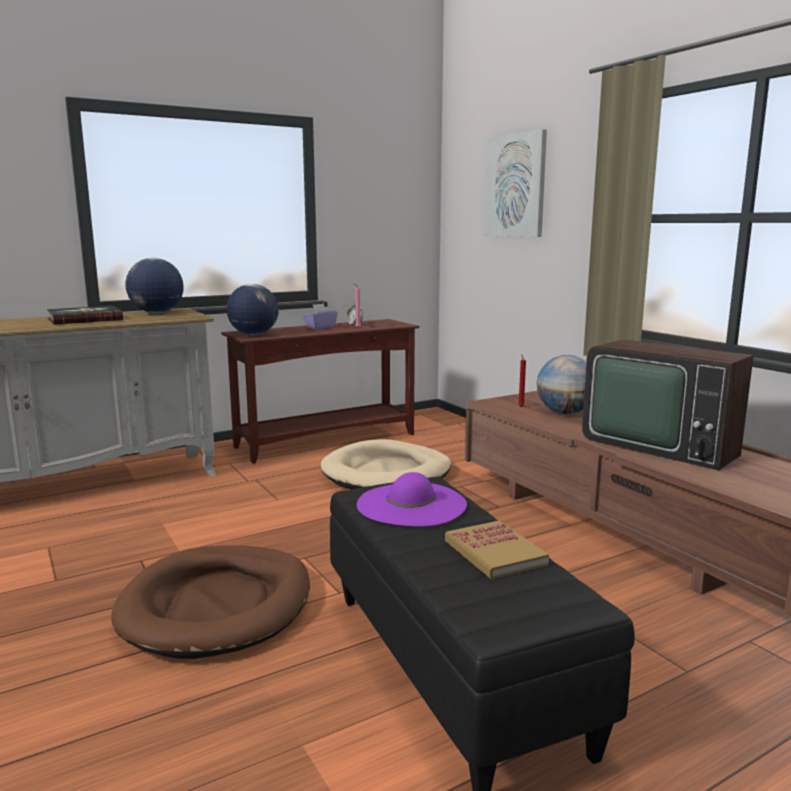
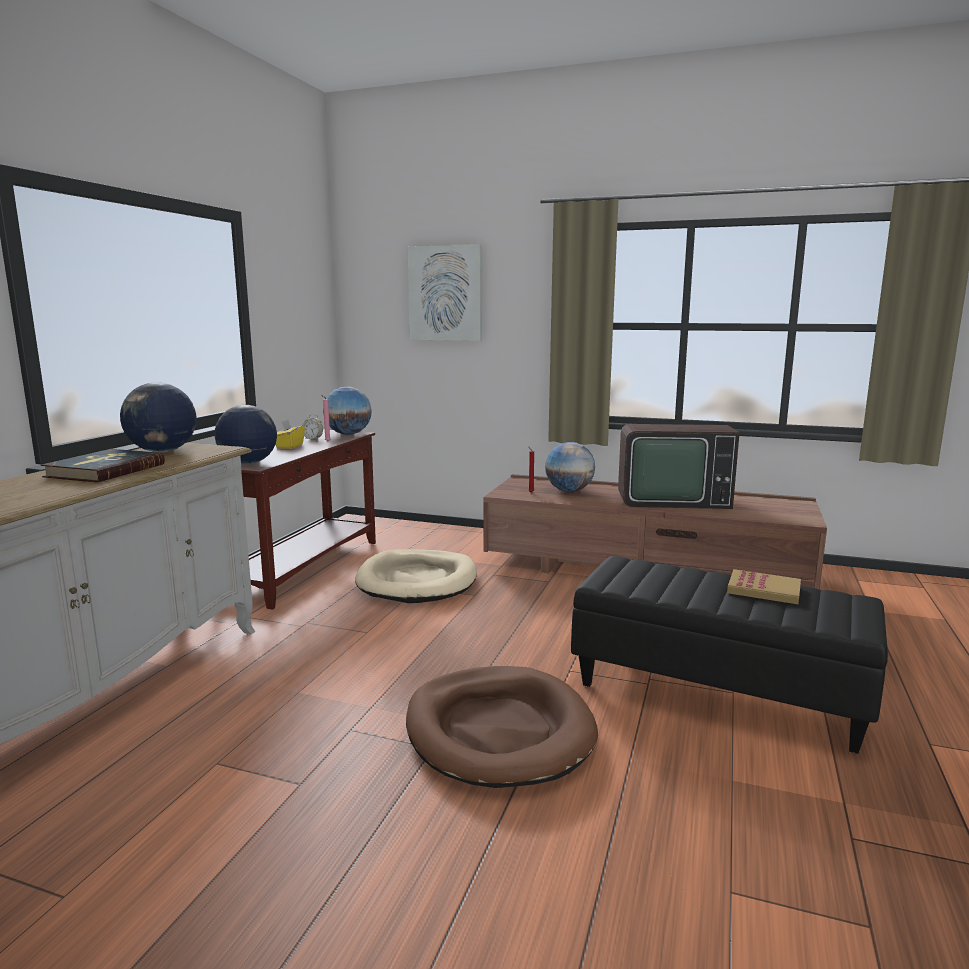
camera: 40 degrees left, 0 degrees up
(320, 327) = (289, 446): purple tissue box -> yellow tissue box
(393, 324) = (348, 434): none -> globe
(411, 504) = (651, 578): purple hat -> none

